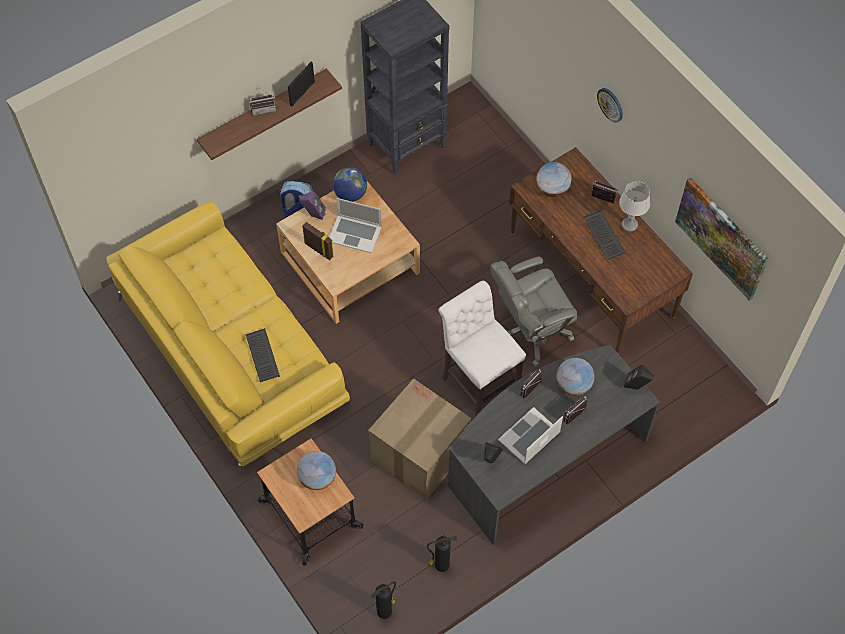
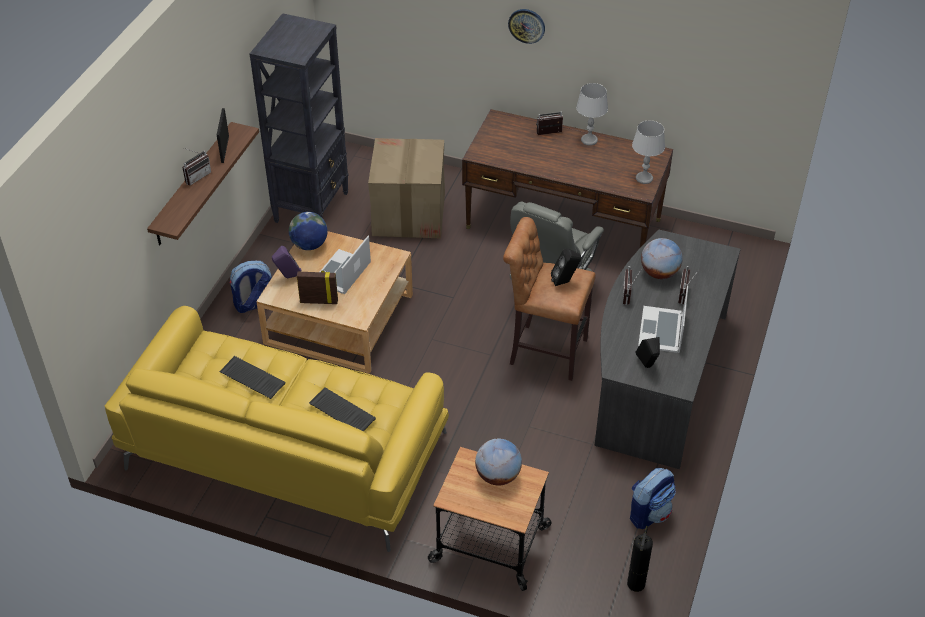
camera: 35 degrees left, 15 degrees down
(355, 233) = (342, 272): laptop -> laptop turned 135 degrees clockwise
(419, 454) = (545, 435): cardboard box -> cardboard box (408, 214)
(441, 565) = (649, 513): fire extinguisher -> backpack
(478, 383) = (544, 351): white stool -> brown stool
(552, 189) = (501, 145): globe -> none
(603, 235) = (575, 157): keyboard -> keyboard (251, 378)
(636, 387) = (711, 248): black speaker -> black speaker (565, 282)
(641, 289) = (644, 178): none -> grey table lamp
(721, 238) = (700, 81): picture -> none

